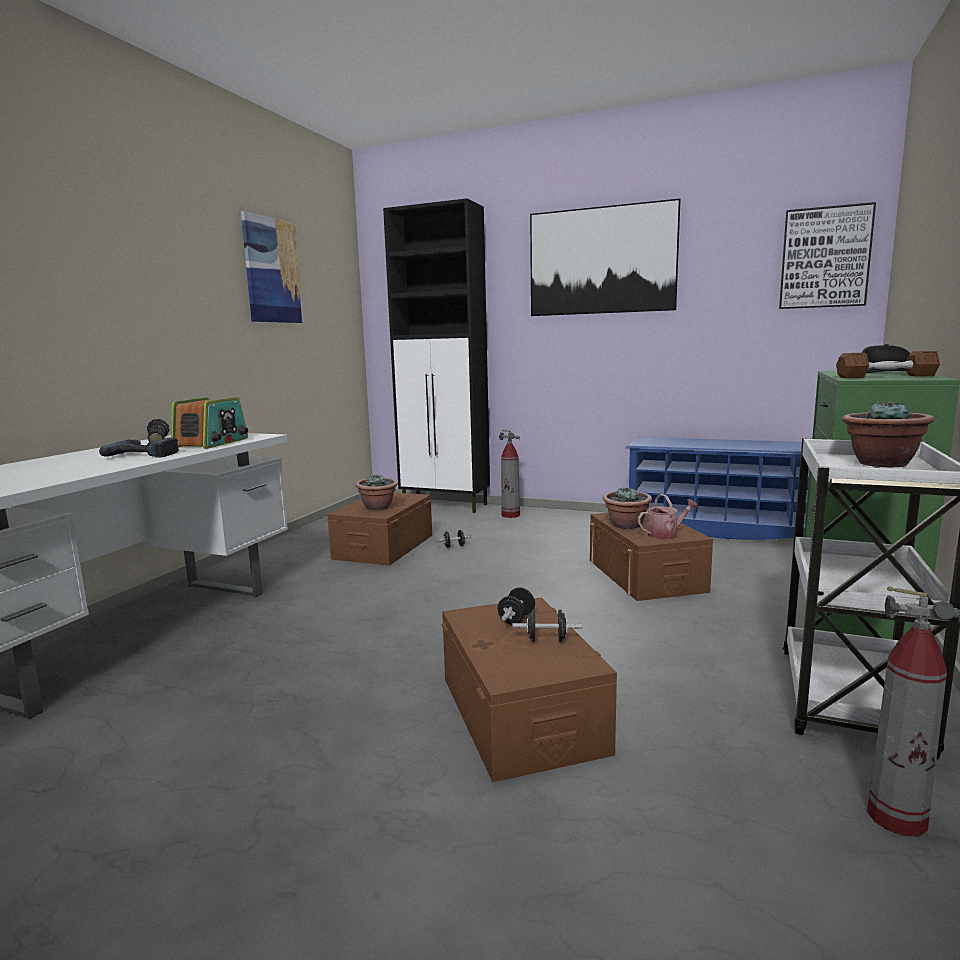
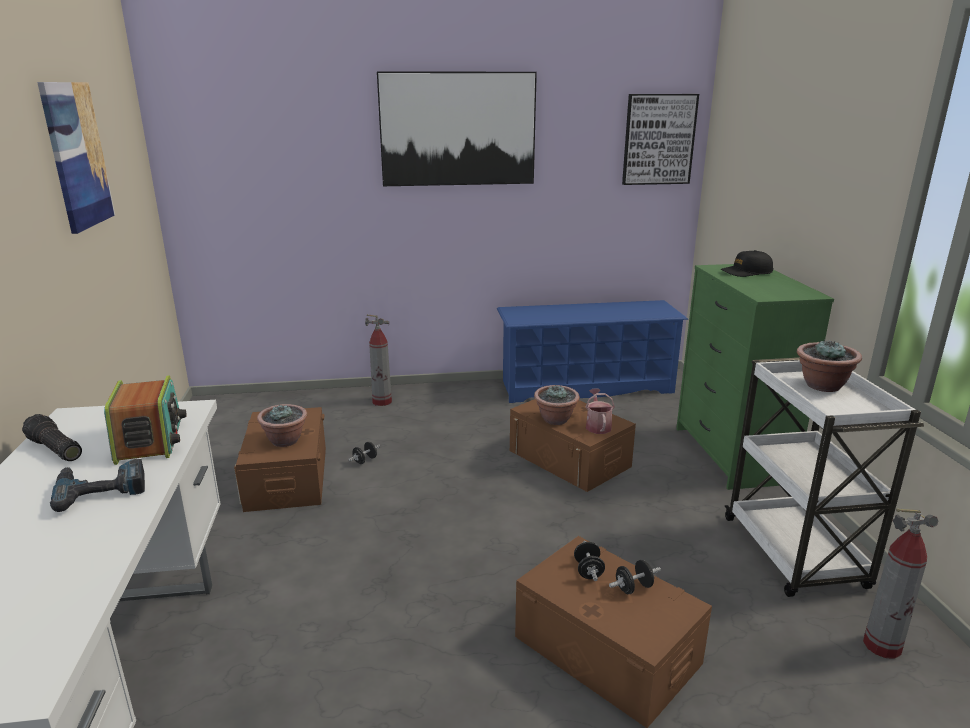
camera: 30 degrees left, 10 degrees up
(446, 506) = (298, 399): black cabinet -> none
(666, 534) = (597, 426): watering can -> watering can turned 45 degrees counterclockwise
(886, 376) = (776, 290): brown dumbbell -> none

